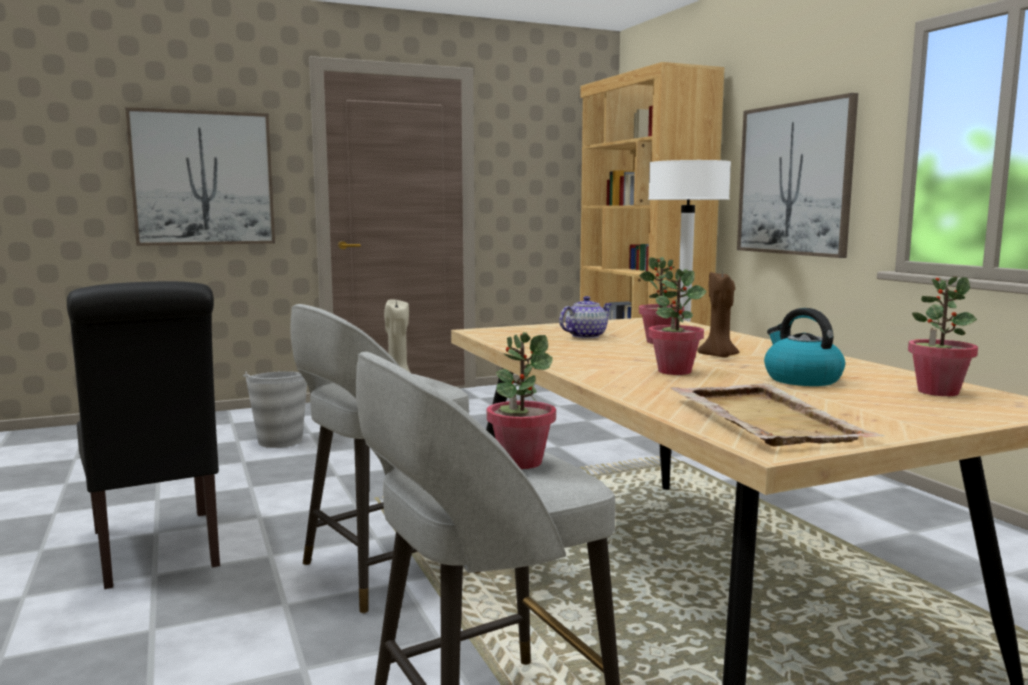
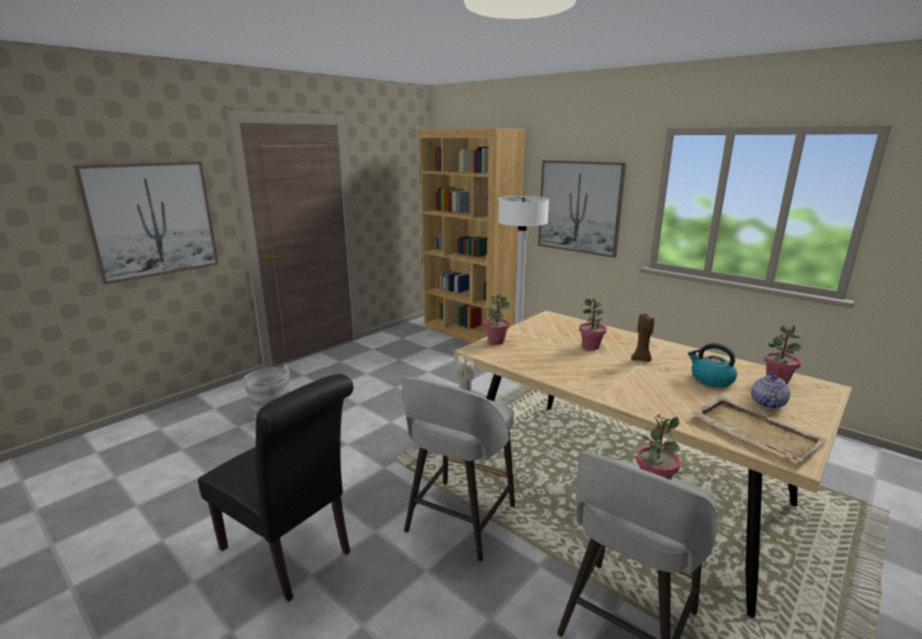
camera: 25 degrees left, 10 degrees up
(585, 336) = (543, 346): teapot -> teapot (767, 403)
(674, 371) = (647, 383): potted plant -> potted plant (496, 341)

